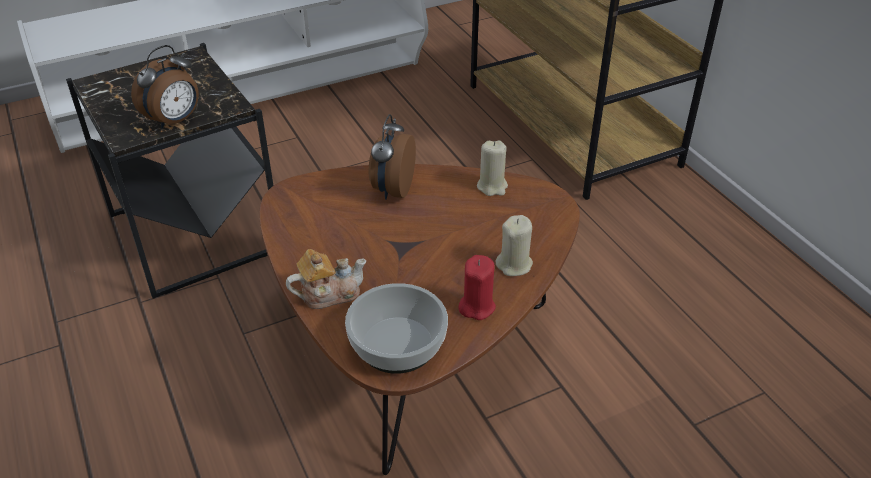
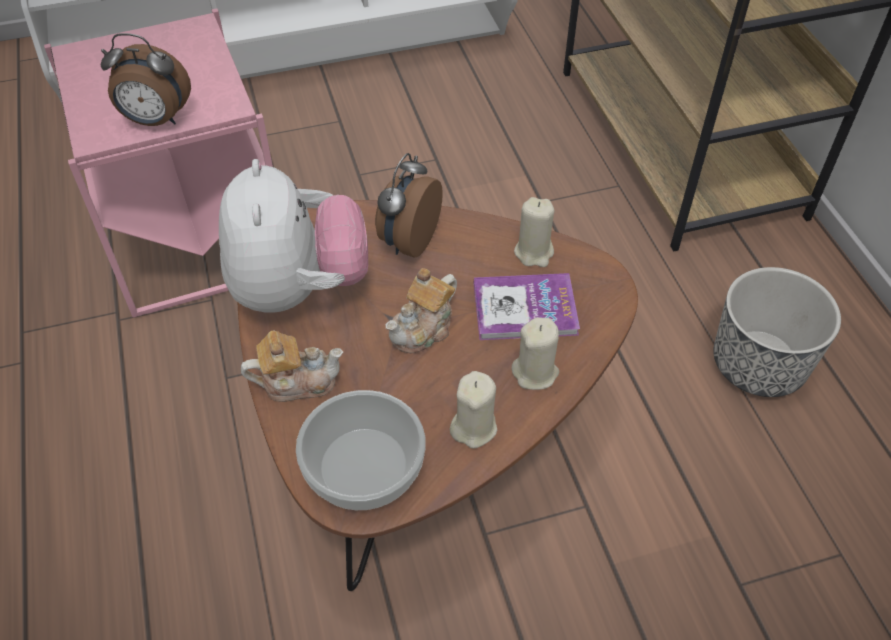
camera: 10 degrees right, 10 degrees up
(174, 121) = (156, 120): alarm clock -> alarm clock turned 45 degrees clockwise
(195, 231) = (197, 235): black side table -> pink side table
(313, 231) = (298, 288): none -> plush toy
(420, 246) = (424, 329): none -> teapot
(476, 306) = (474, 427): red candle -> beige candle
(495, 224) = (525, 309): none -> book
(669, 269) = (758, 363): none -> planter

